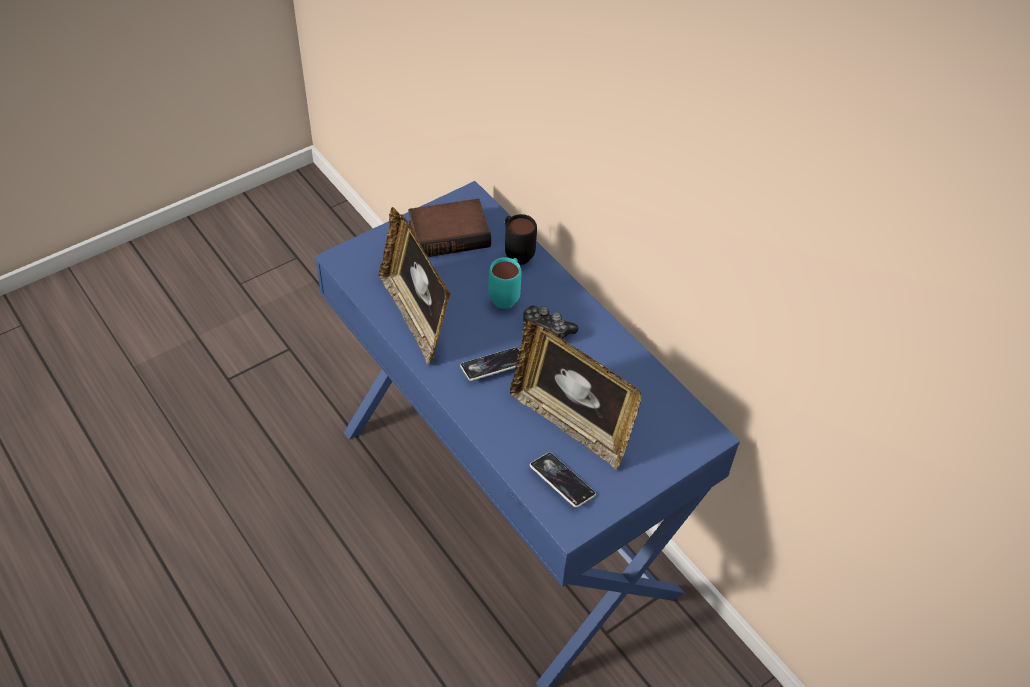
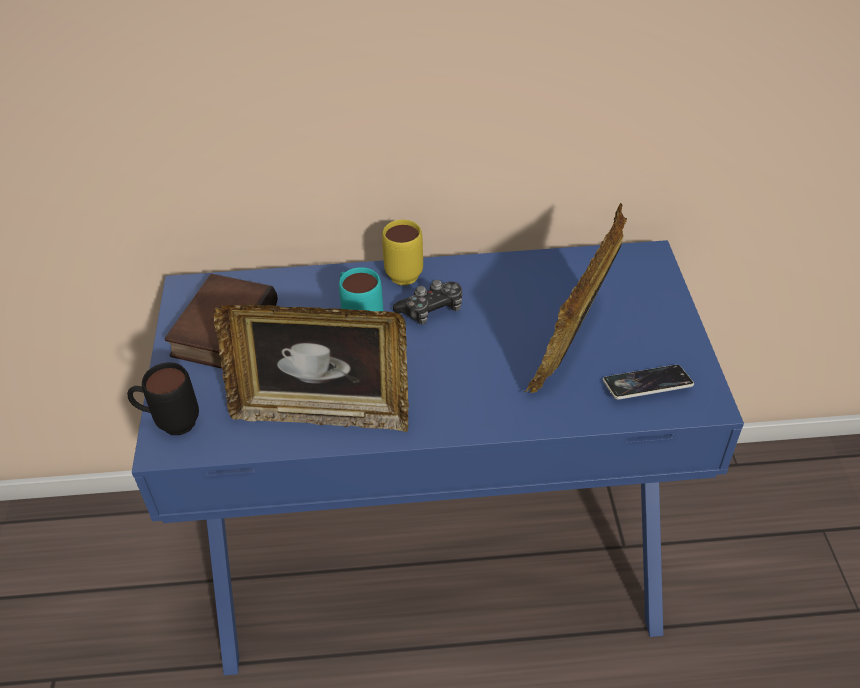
camera: 55 degrees left, 5 degrees down
(493, 366) = (450, 374): phone -> none
(516, 253) = (305, 288): black mug -> black mug (170, 423)
(571, 423) = (572, 345): picture frame -> picture frame turned 135 degrees clockwise
(572, 295) = (402, 271): none -> yellow mug

